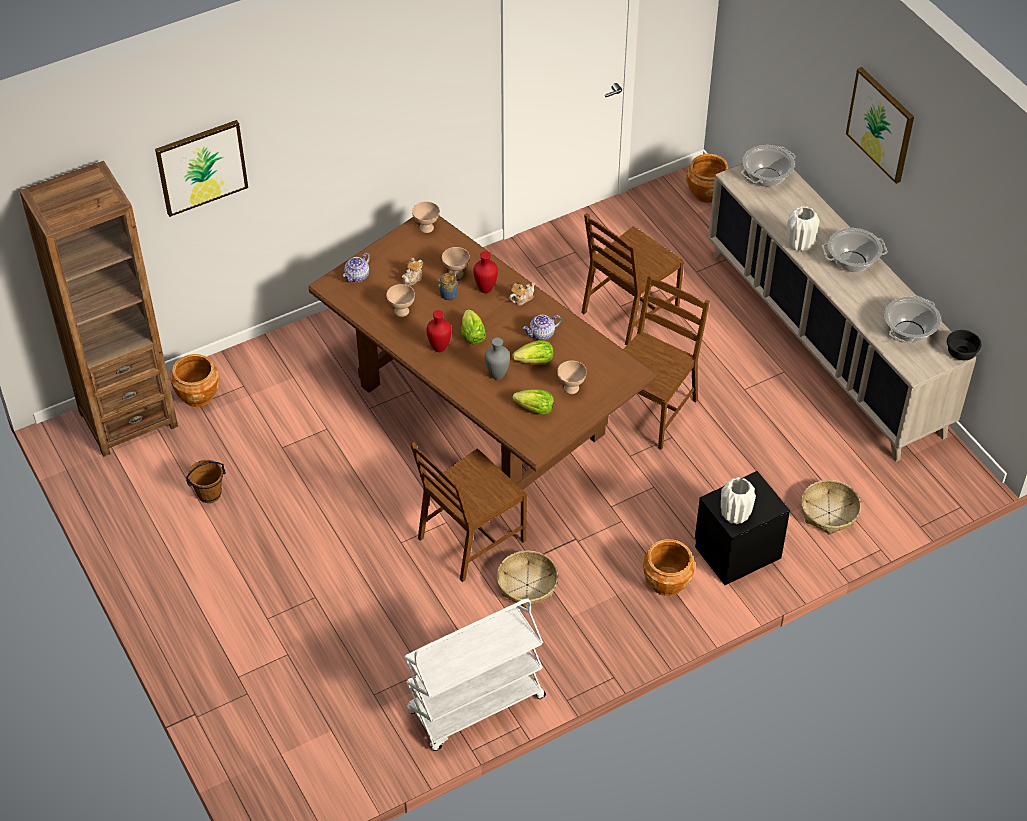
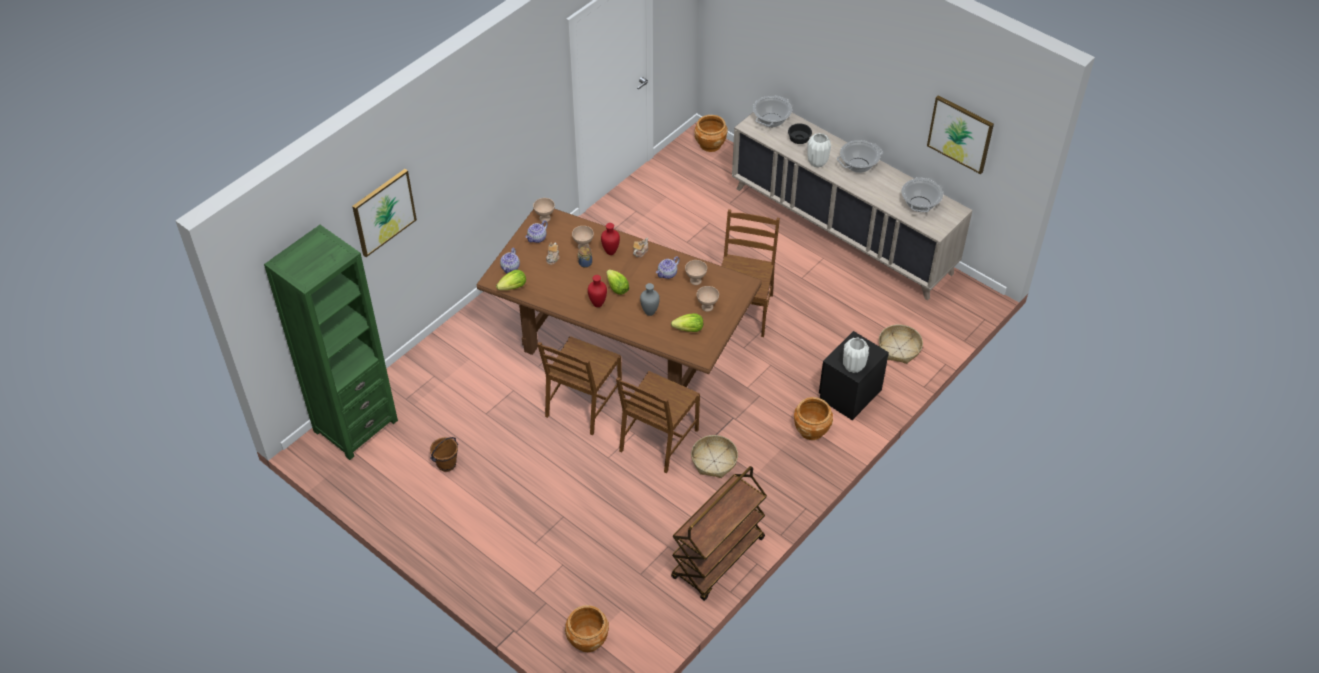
camera: 20 degrees left, 0 degrees up
(128, 419) = (355, 425): brown bookcase -> green bookcase
(197, 395) = (402, 392): brown planter -> brown planter (587, 639)
(402, 311) = (556, 284): beige bowl -> beige bowl (696, 280)
(405, 250) = (537, 238): none -> teapot
(476, 706) = (718, 559): white cart -> brown cart
(535, 361) = (672, 295): lettuce -> lettuce (513, 287)
(629, 311) = (695, 244): brown chair -> brown chair (583, 404)
(881, 124) = (865, 60): picture -> picture (960, 134)
(962, 353) = (962, 210): black bowl -> black bowl (799, 140)

